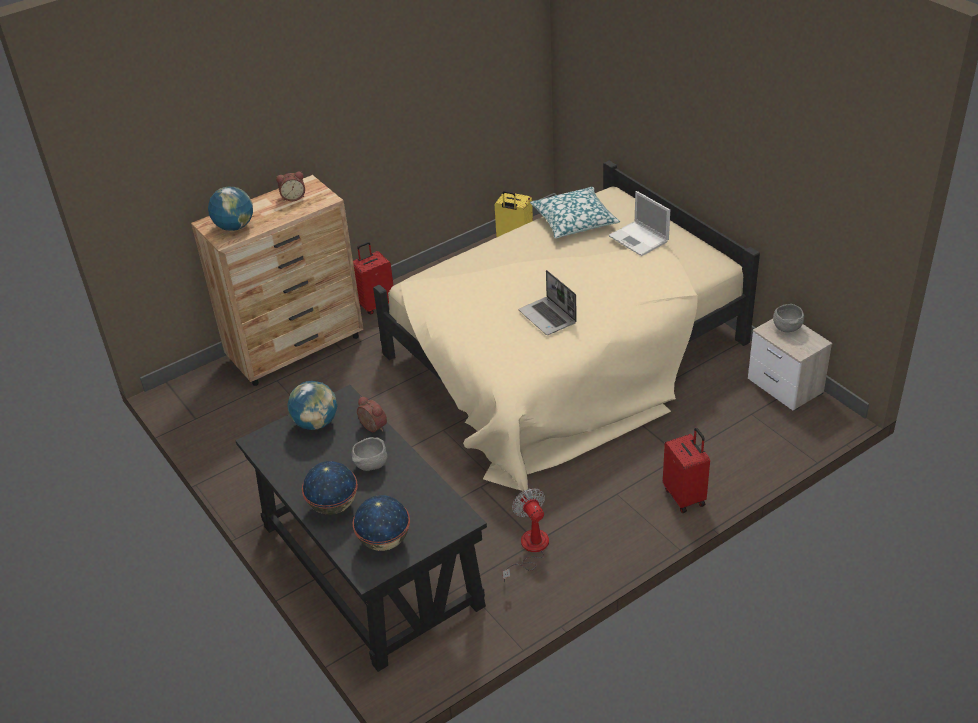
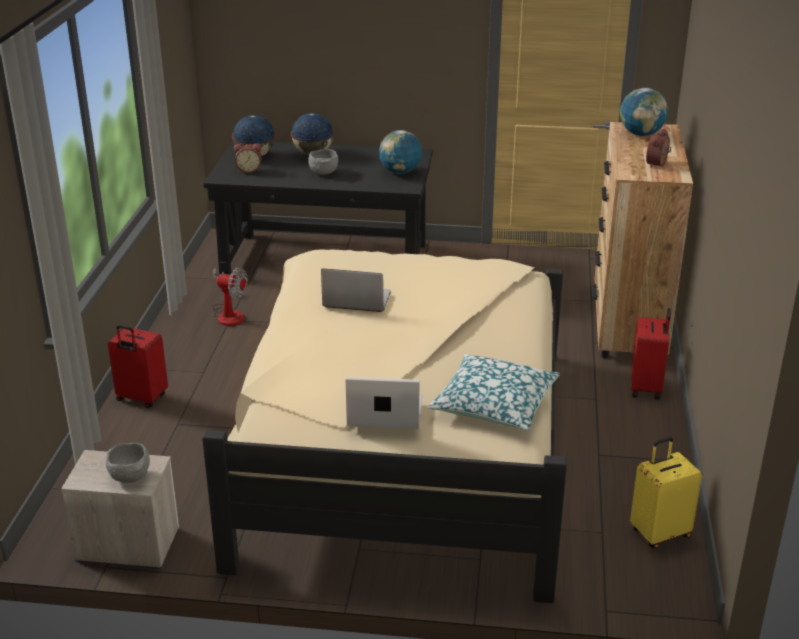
camera: 130 degrees right, 10 degrees down
(372, 427) = (359, 184): alarm clock -> alarm clock (249, 170)

